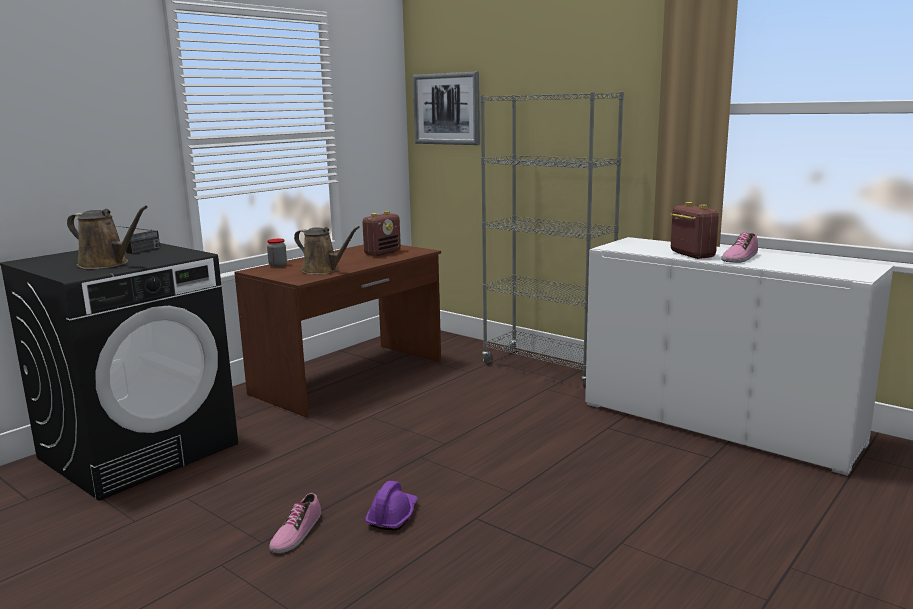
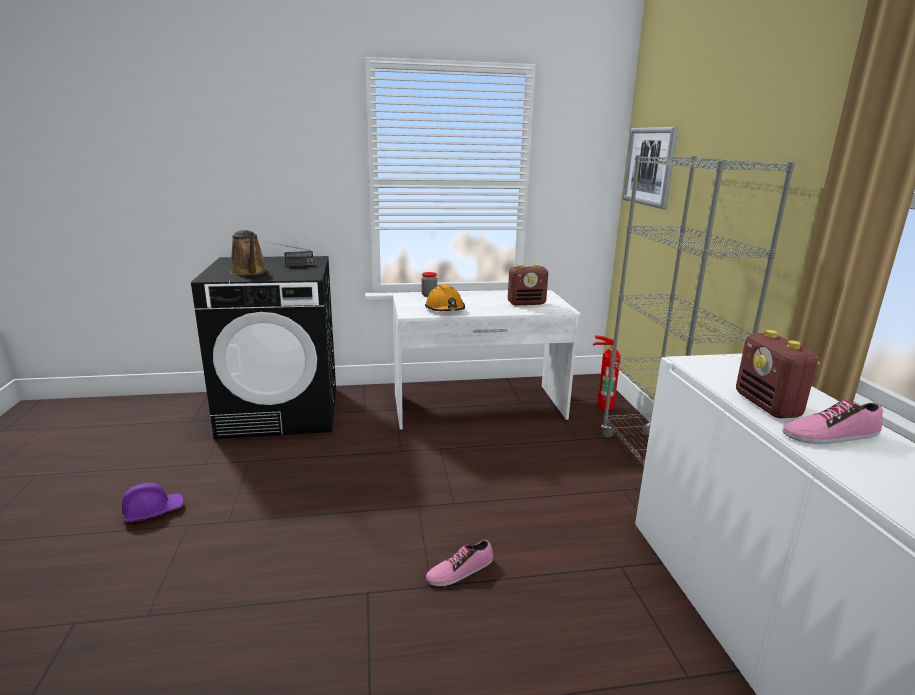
camera: 40 degrees right, 5 degrees up
(296, 533) = (253, 526): shoe -> shoe (459, 570)
(323, 270) = (445, 309): brown watering can -> orange hard hat
(350, 377) = (478, 406): brown desk -> white desk
(392, 516) = (321, 551): purple hard hat -> purple hard hat (153, 512)
(453, 344) = (604, 405): none -> fire extinguisher
(691, 255) = (768, 406): radio -> radio turned 150 degrees clockwise

